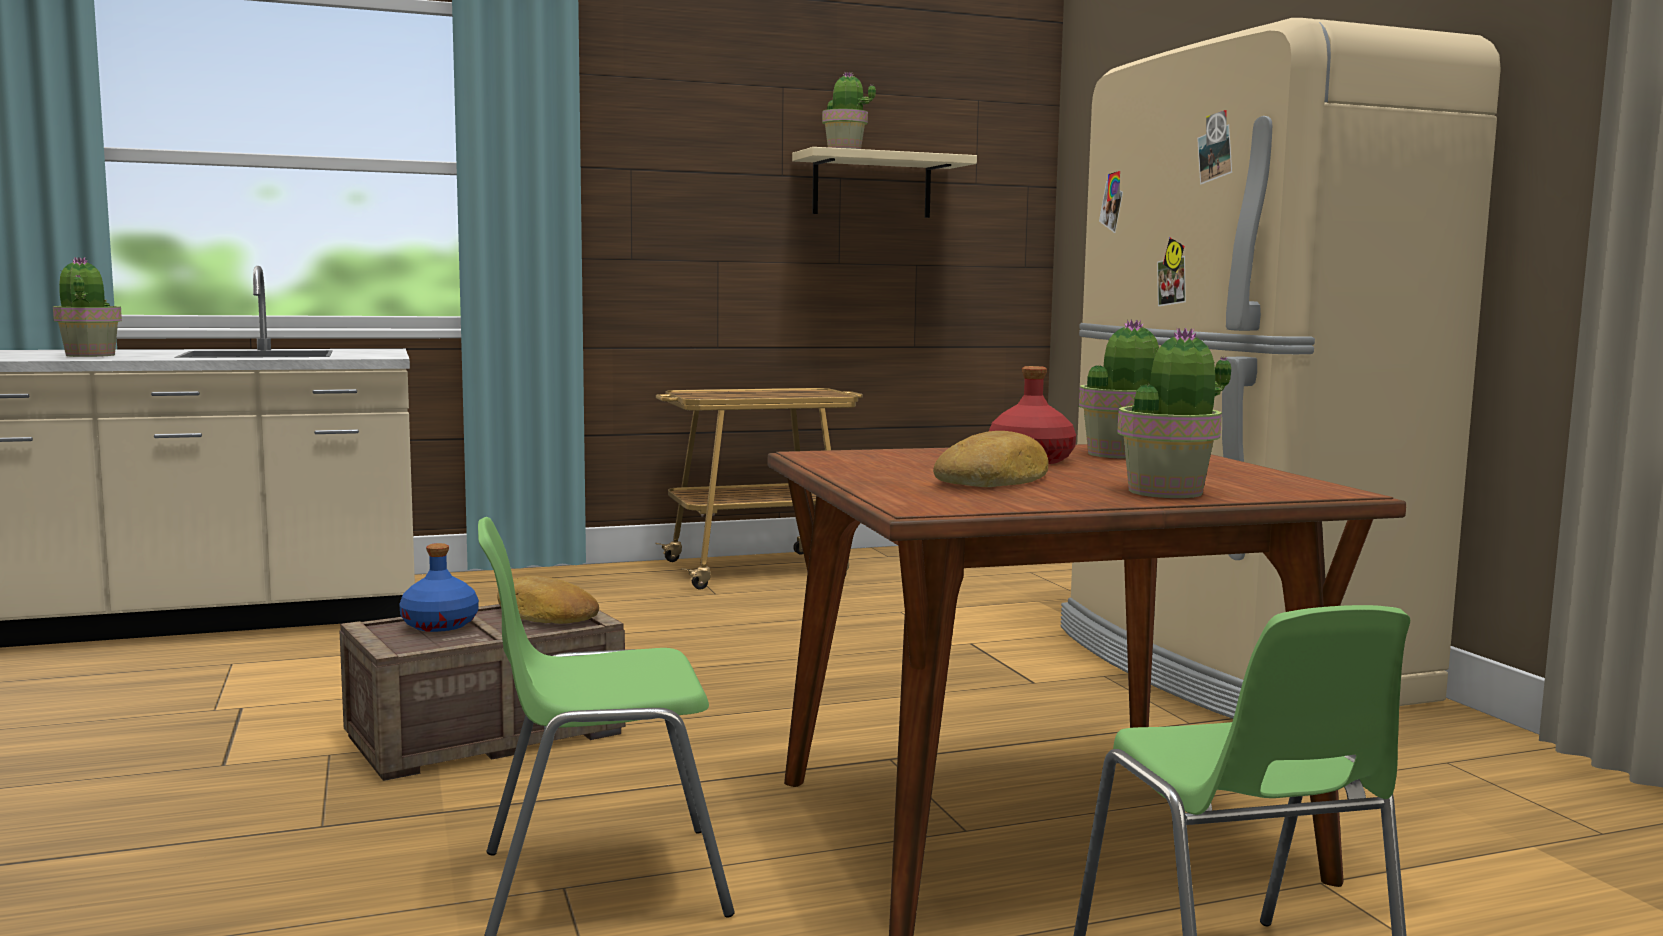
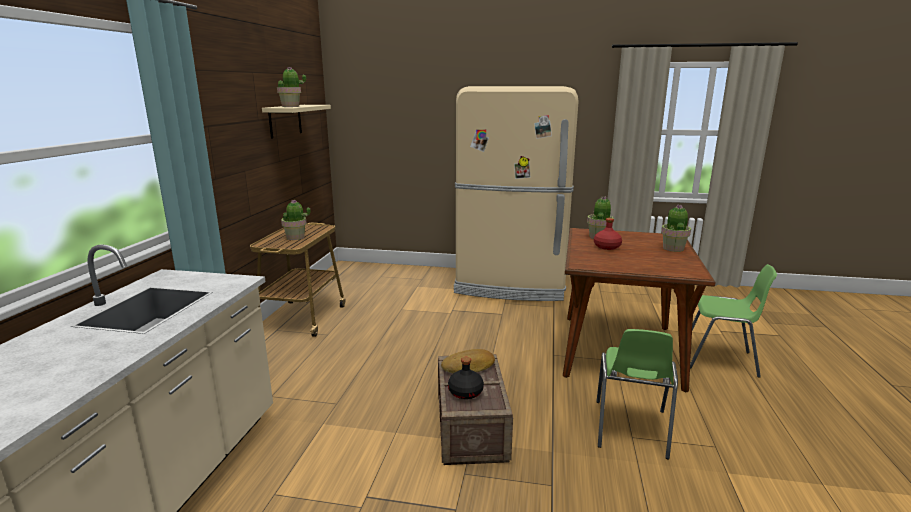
camera: 60 degrees left, 10 degrees up
(89, 355) = (66, 362): potted plant -> potted plant (295, 237)
(440, 625) = (466, 392): blue bottle -> black bottle
(995, 479) = (646, 258): bread -> none

